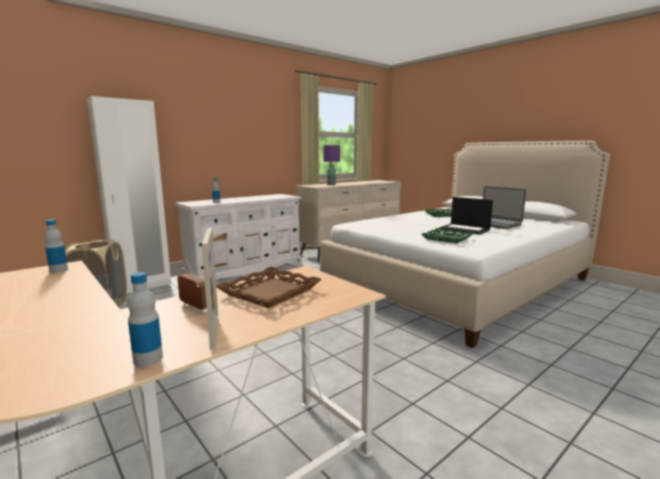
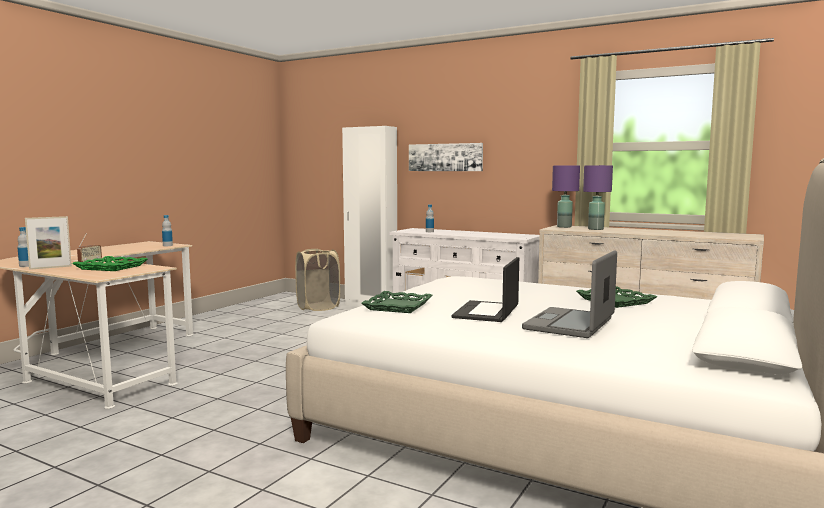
camera: 70 degrees right, 5 degrees down
(200, 136) = (445, 157): none -> picture
(270, 292) = (111, 267): brown tray -> green tray
(312, 185) = (564, 227): none -> purple table lamp

